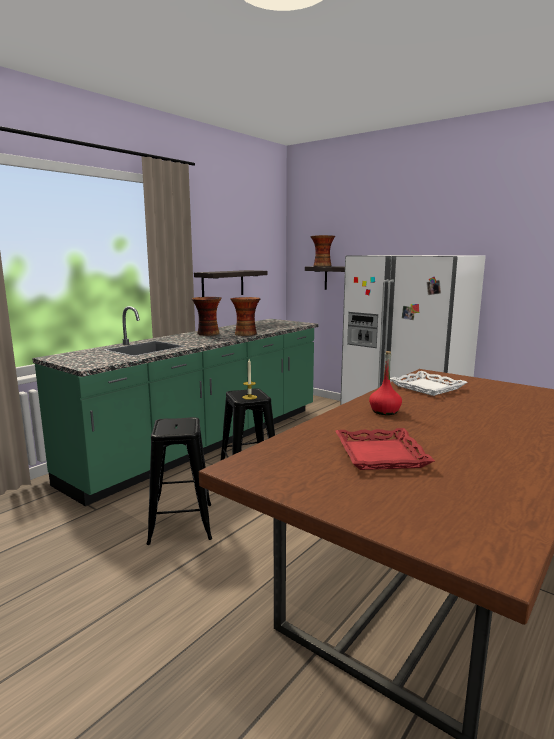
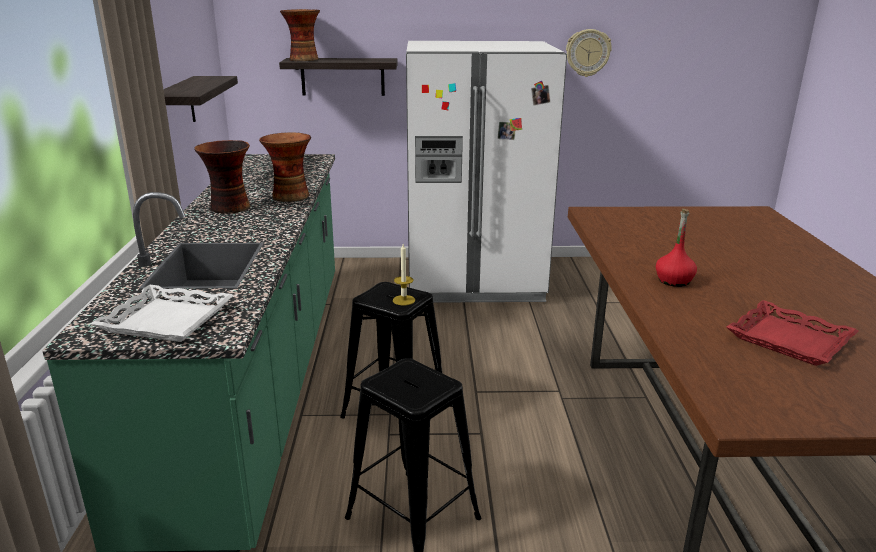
camera: 40 degrees left, 10 degrees up
(427, 387) = (634, 233): white tray -> white tray (168, 320)
(526, 265) = (587, 53): none -> wall clock

